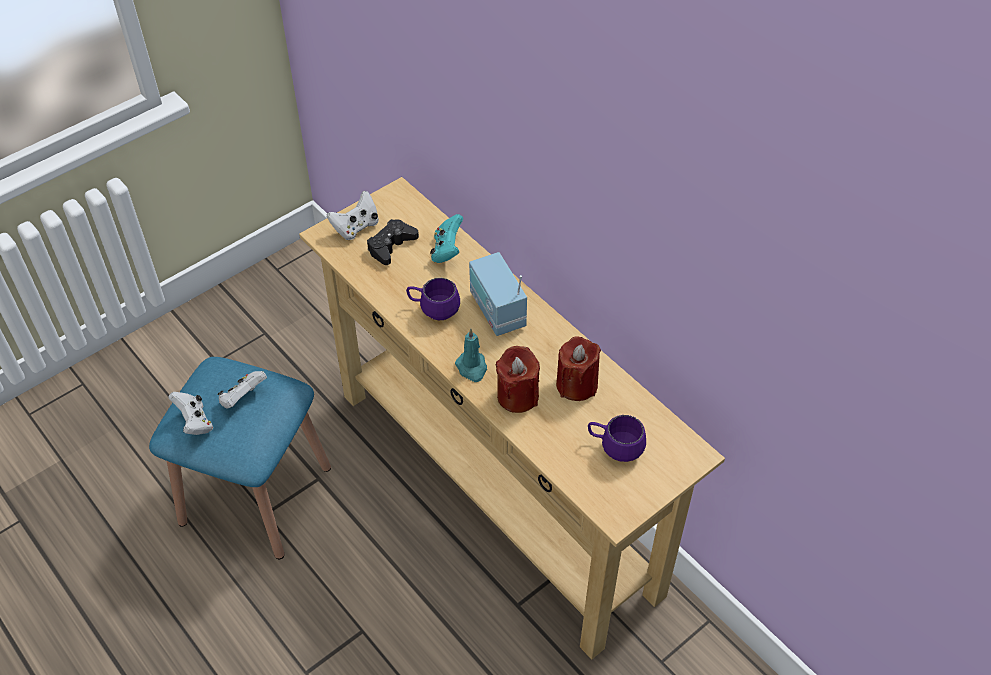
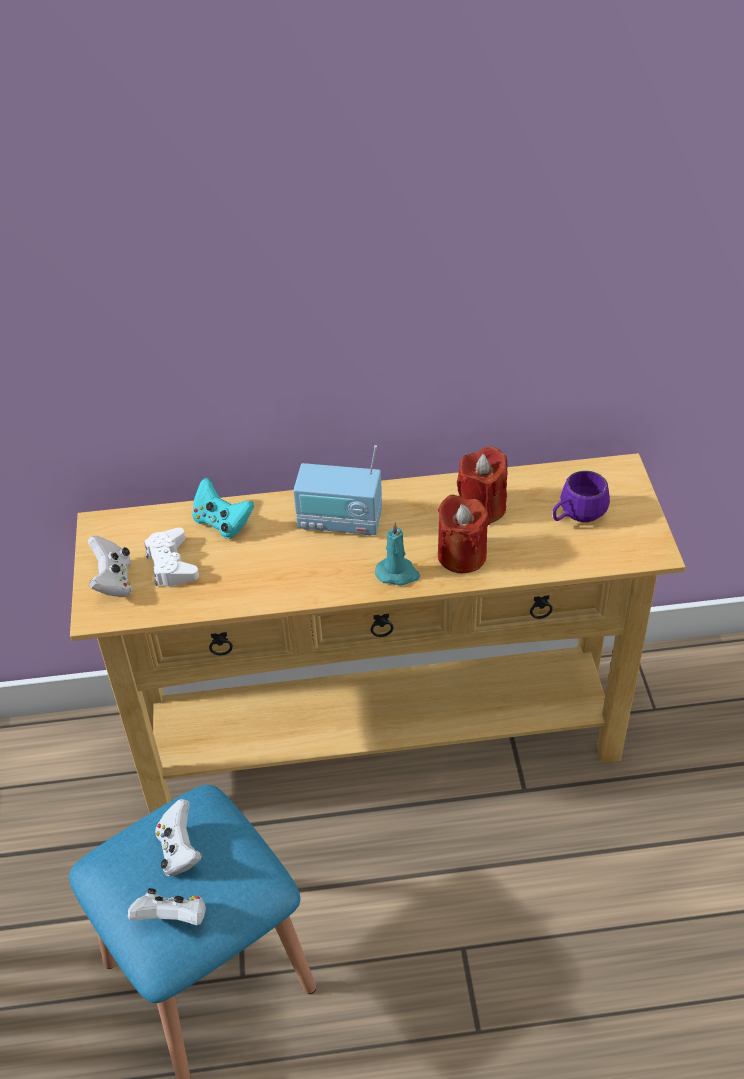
camera: 55 degrees left, 5 degrees down
(391, 246) = (171, 564): black game controller -> white game controller
(433, 310) = (294, 569): purple mug -> none

